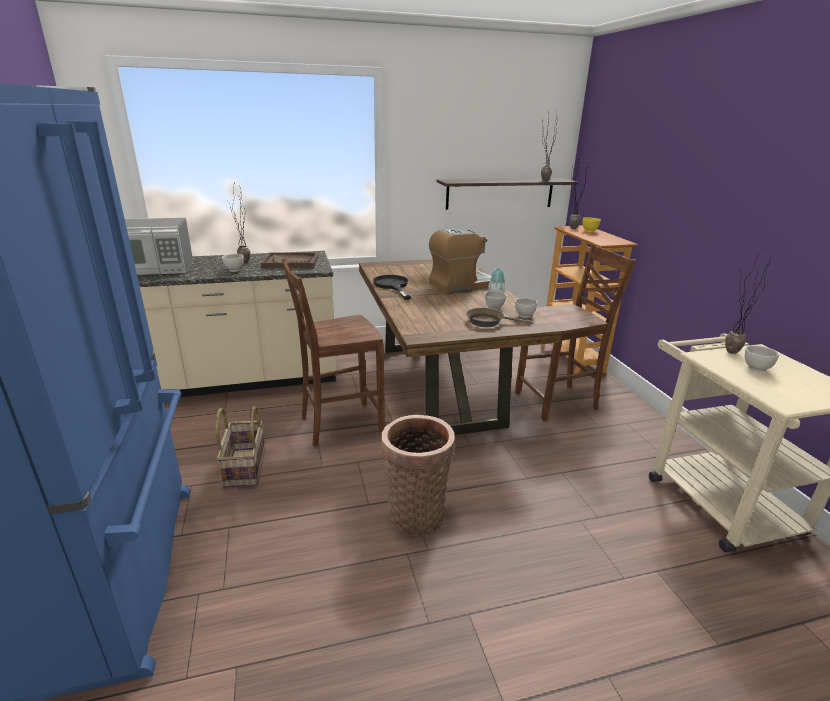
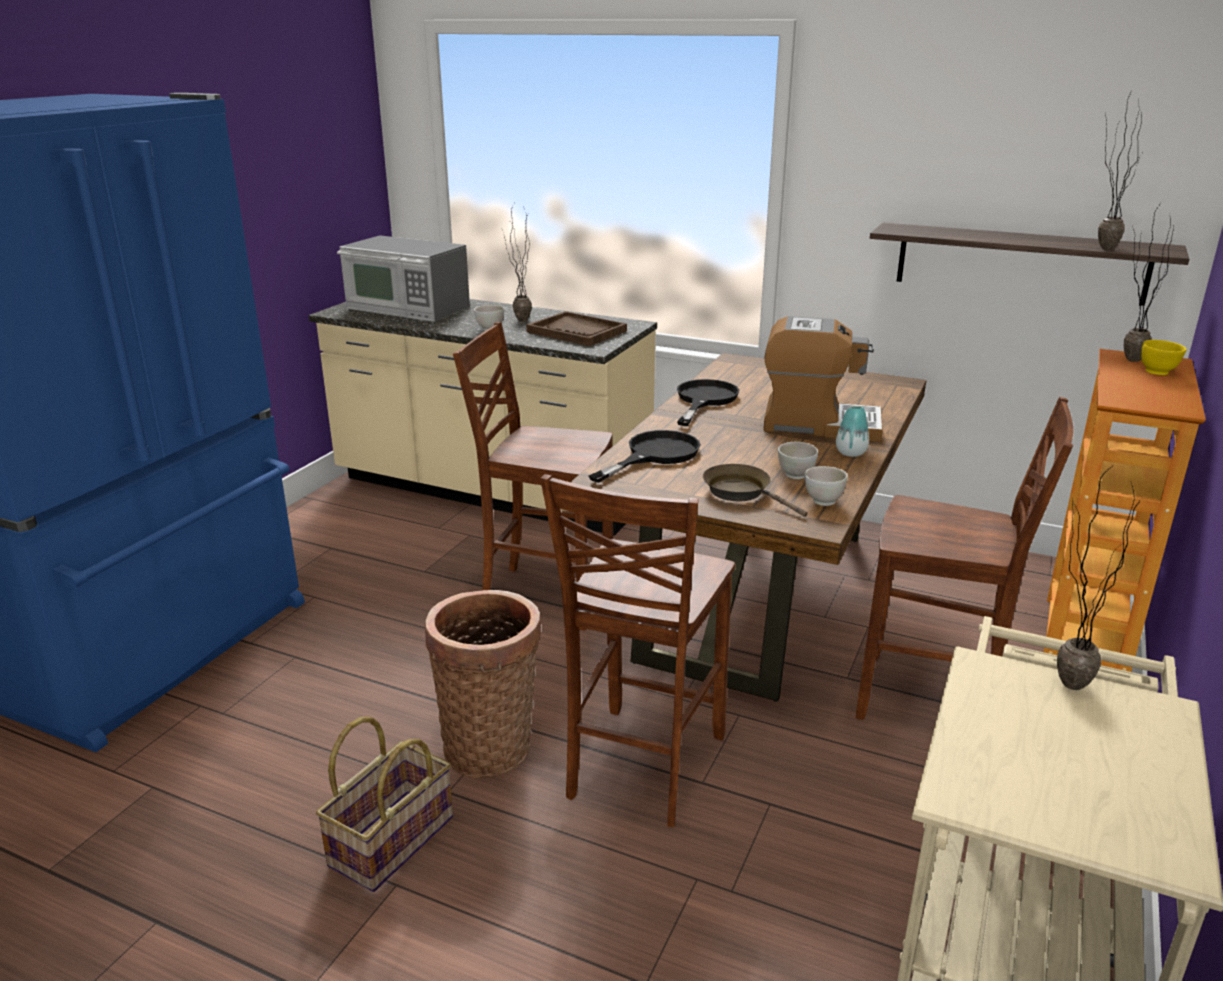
camera: 40 degrees right, 0 degrees up
(244, 467) = (382, 600): basket -> basket (391, 839)
(419, 316) = (654, 455): none -> black frying pan
(496, 485) = (641, 767): none -> brown chair
(756, 369) = (1051, 728): white bowl -> none

